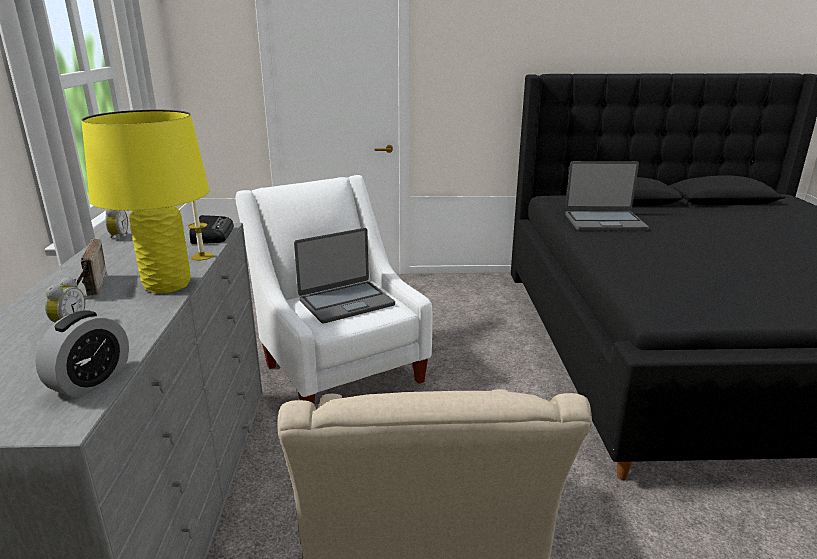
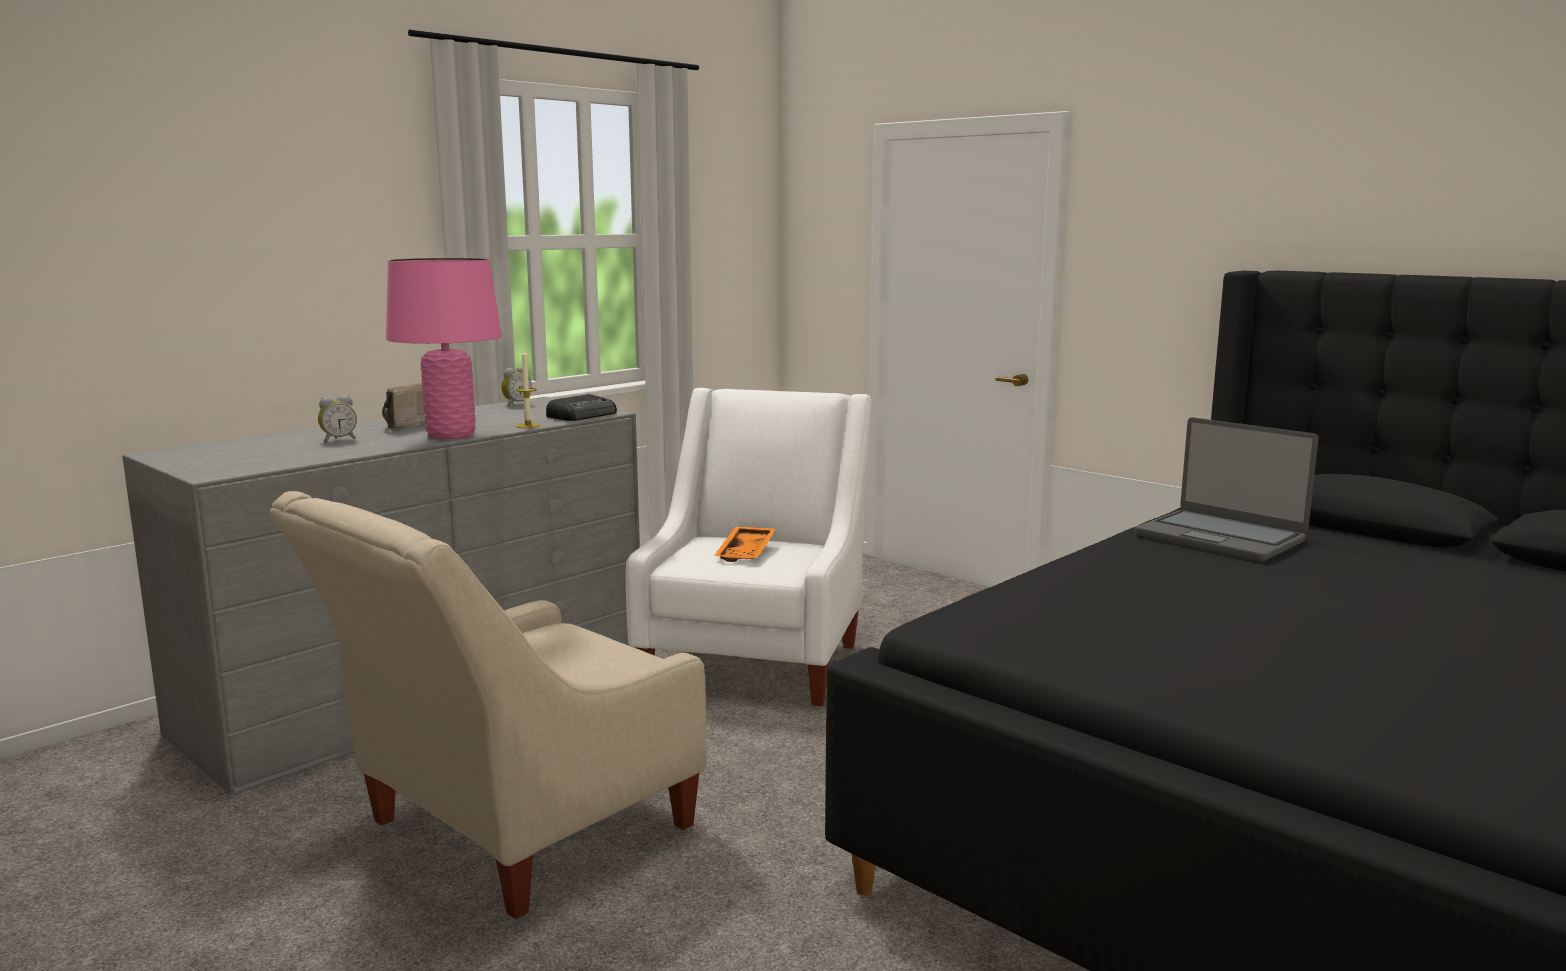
camera: 45 degrees right, 10 degrees down
(91, 382) = (269, 464): alarm clock -> none
(167, 285) = (451, 435): yellow table lamp -> pink table lamp
(346, 302) = (747, 553): laptop -> orange tray

